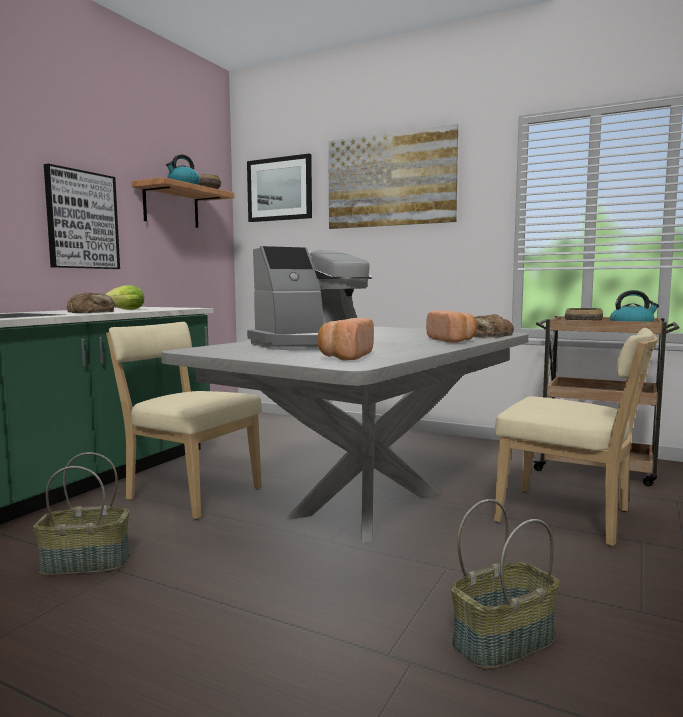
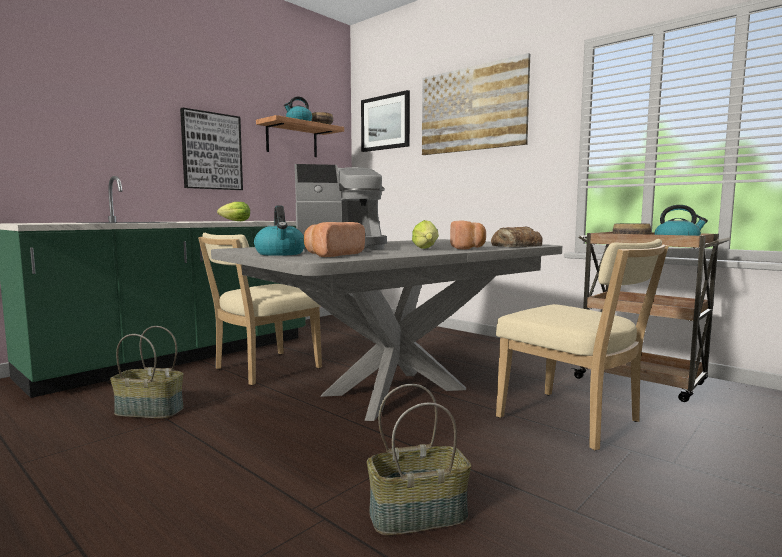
camera: 15 degrees right, 0 degrees up
(92, 312) = (203, 221): bread -> none
(190, 493) = (263, 369): beige chair -> beige chair turned 90 degrees counterclockwise
(278, 357) = (280, 254): none -> kettle
(413, 343) = (426, 249): none -> lettuce

